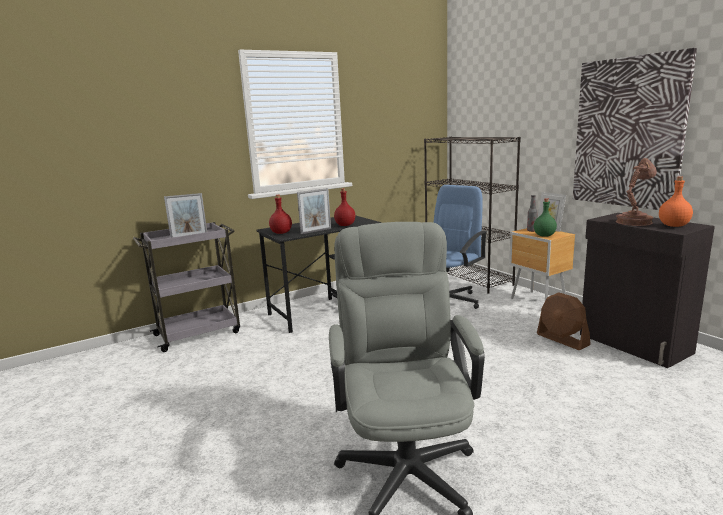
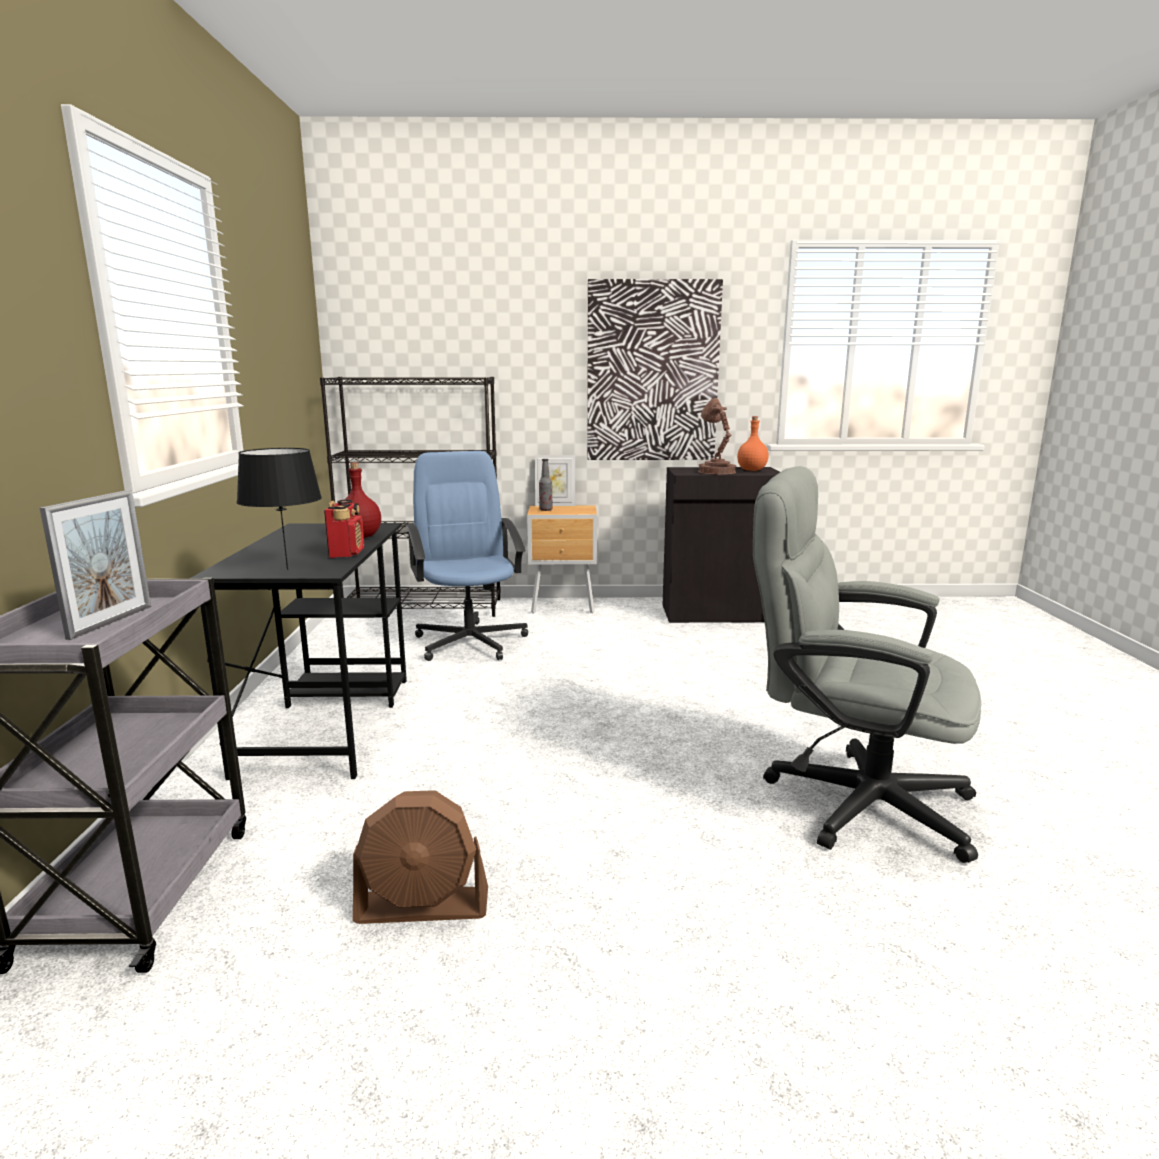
camera: 60 degrees left, 0 degrees up
(281, 233) = (288, 569): red bottle -> black table lamp
(316, 231) = (347, 553): picture frame -> radio
(544, 235) = (575, 511): green bottle -> none
(562, 340) = (669, 632): brown fan -> brown fan (423, 906)

